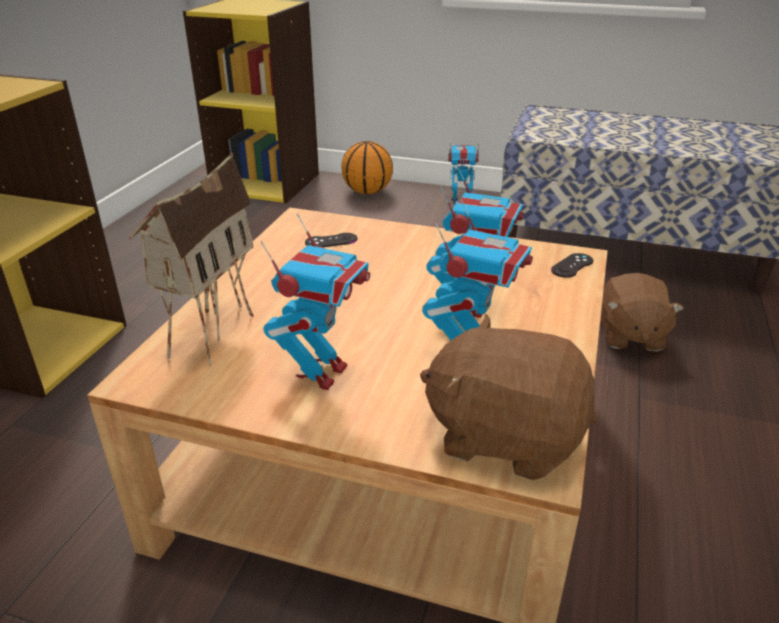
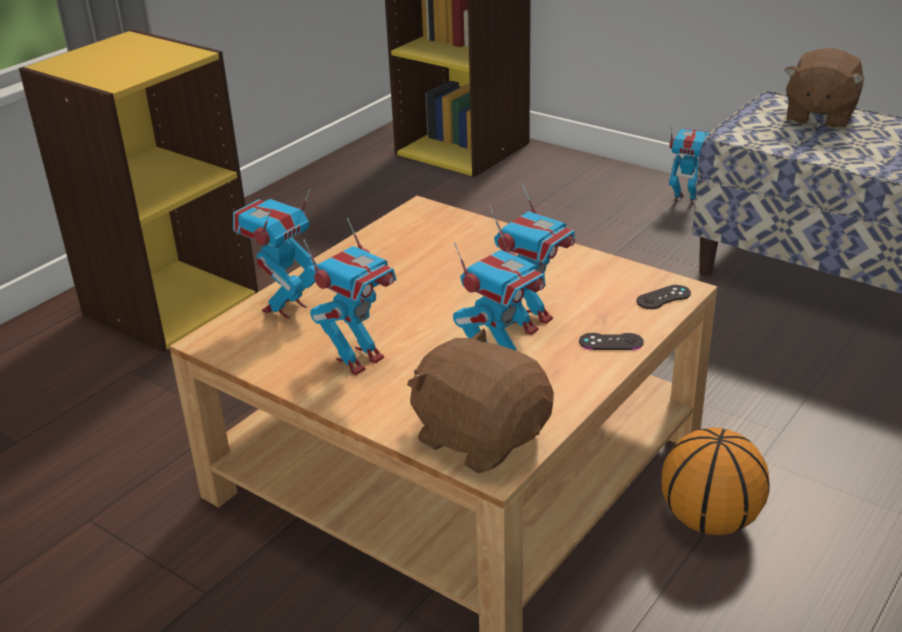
camera: 20 degrees right, 0 degrees up
(210, 329) = (285, 308): toy house -> toy robot
(331, 241) = (437, 237): black game controller -> black game controller (611, 342)
(368, 191) = (577, 173): basketball -> basketball (710, 519)
(630, 335) = (795, 391): brown plush toy -> brown plush toy (818, 116)

